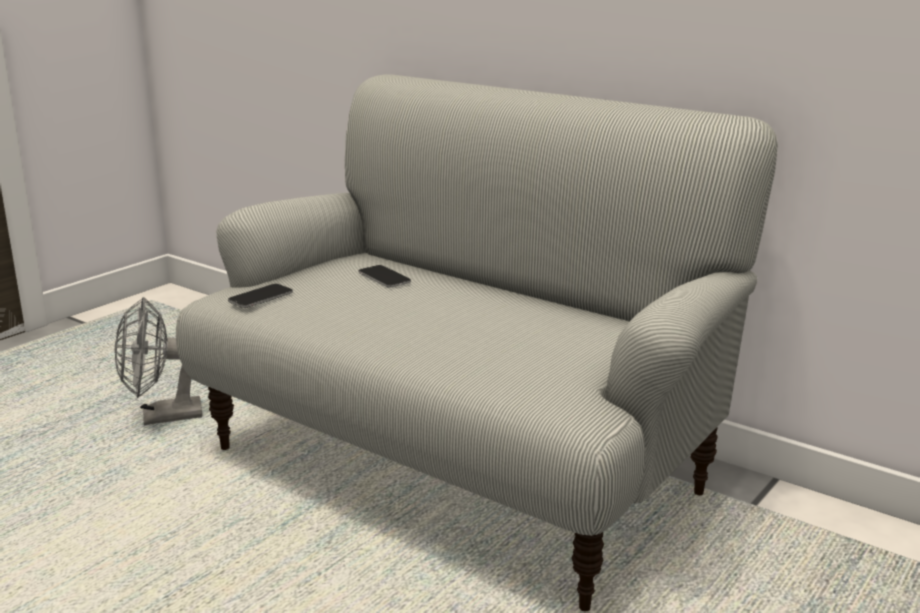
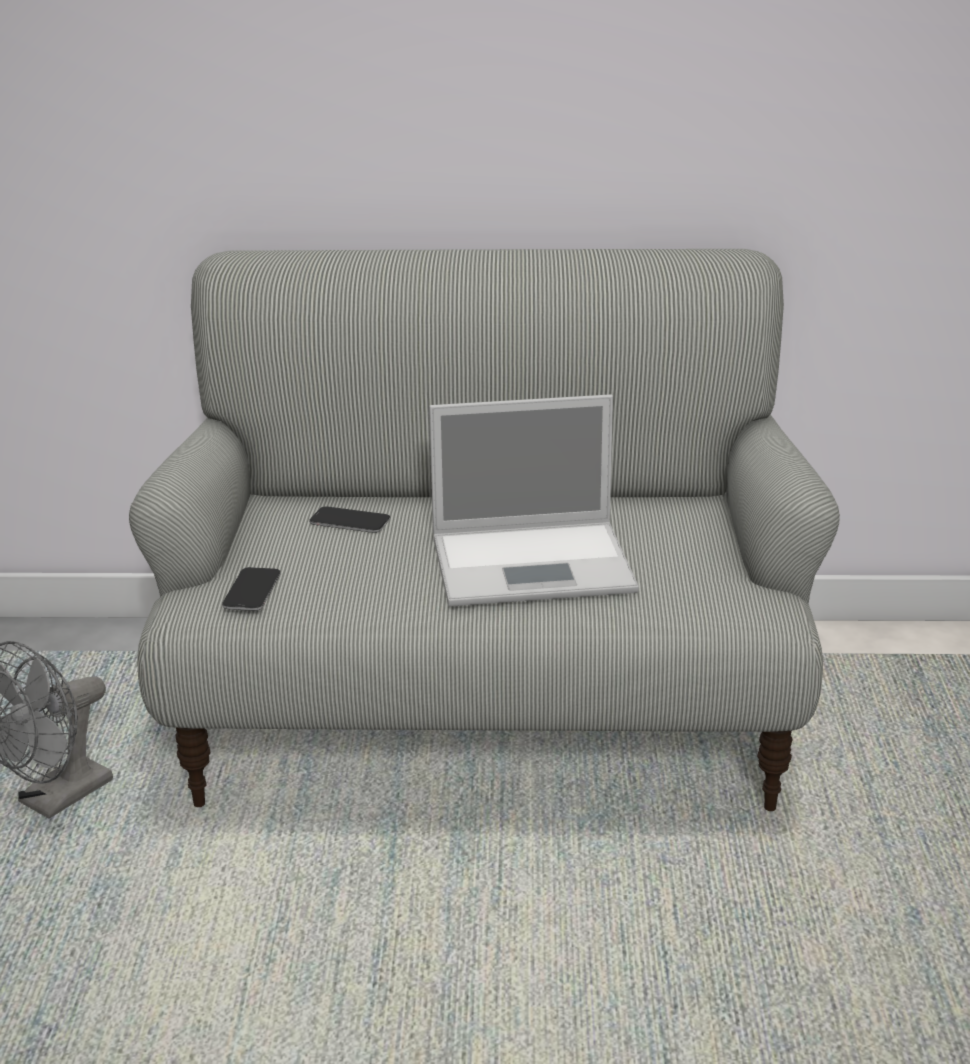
camera: 35 degrees left, 5 degrees up
(457, 333) = (536, 564): none -> laptop

